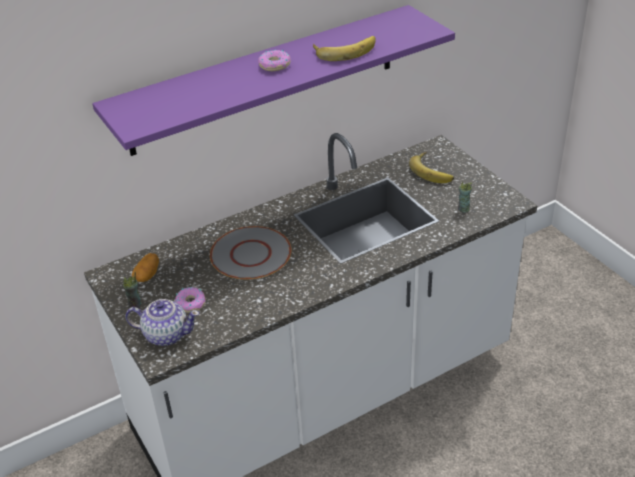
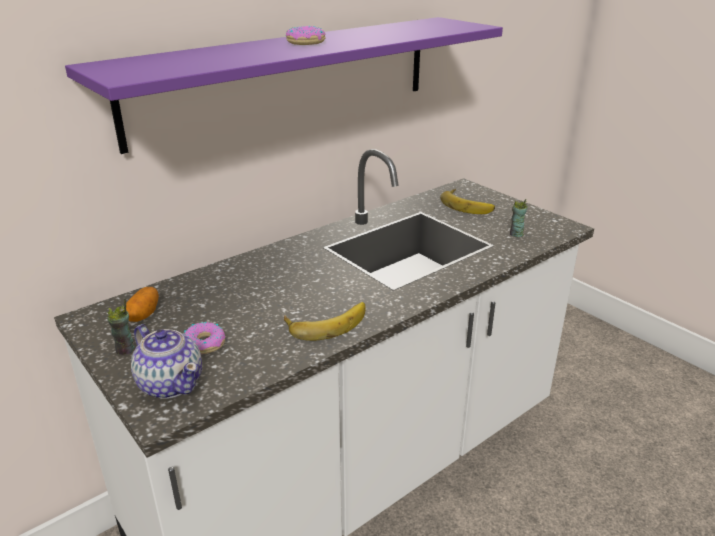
camera: 10 degrees left, 10 degrees down
(166, 334) = (171, 383): teapot -> teapot turned 45 degrees clockwise
(251, 255) = (279, 287): grey plate -> none
(344, 50) = (385, 35): banana -> banana (326, 322)

